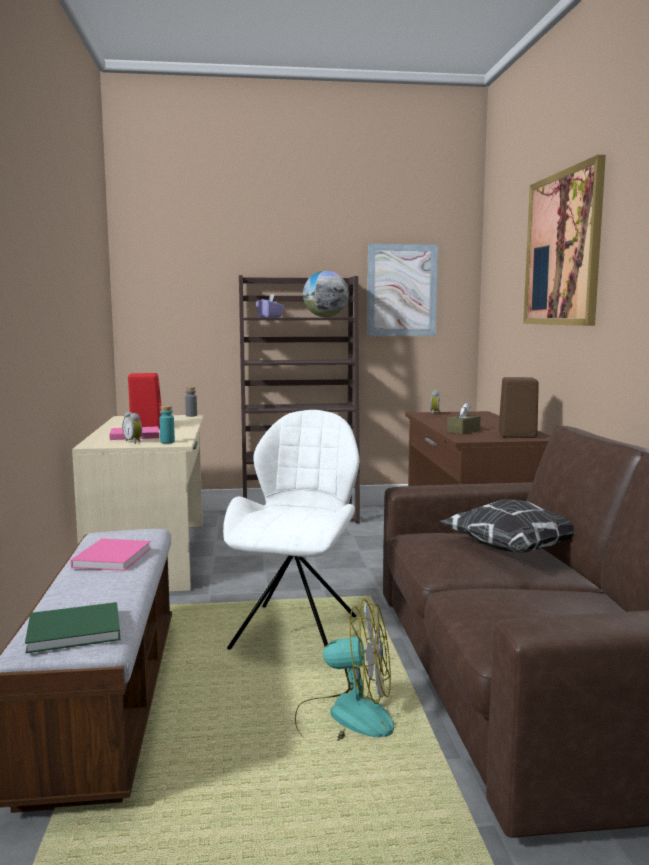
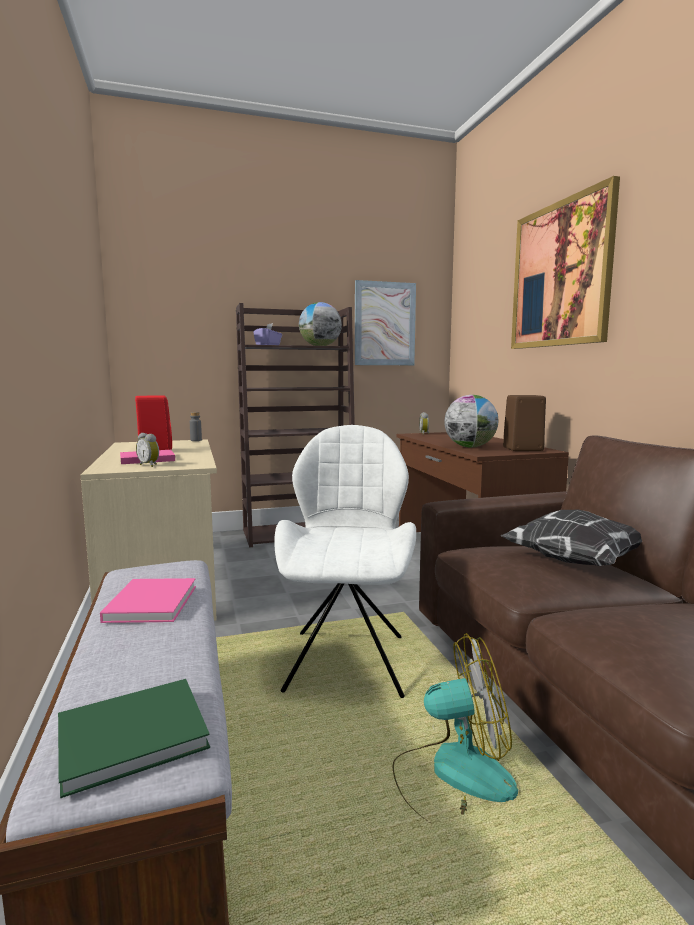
camera: 10 degrees left, 0 degrees up
(167, 442) = (187, 464): turquoise bottle -> none
(463, 431) = (470, 447): brown tissue box -> globe

